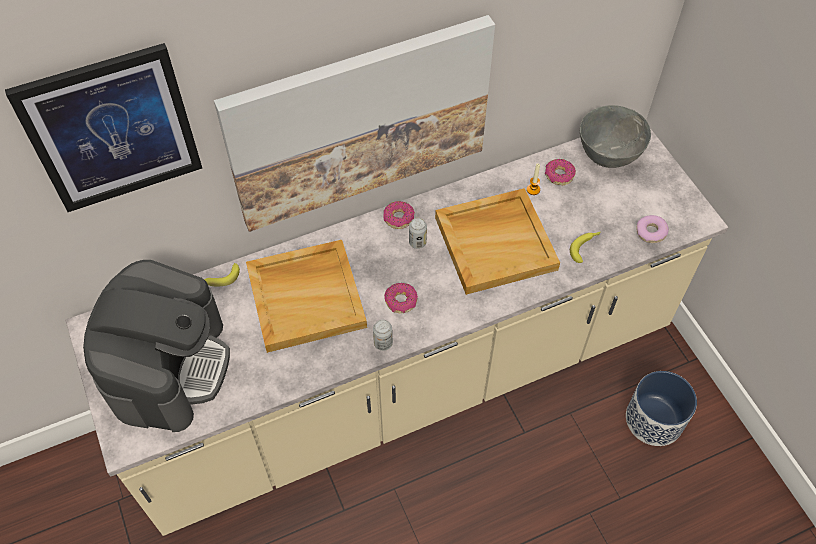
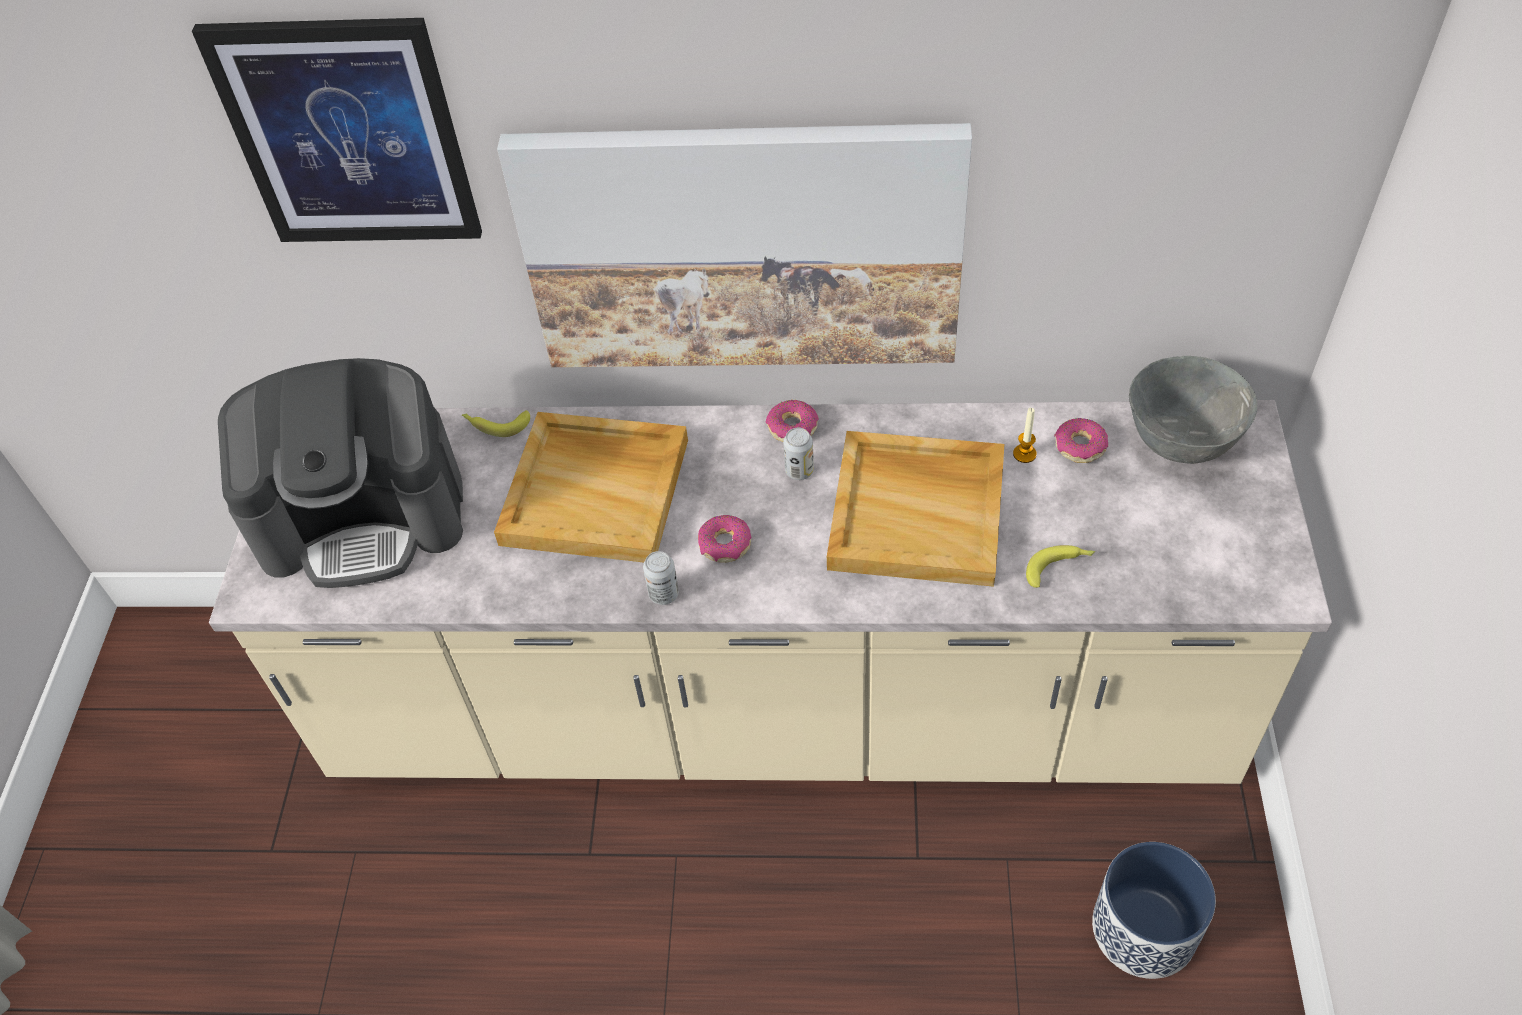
camera: 30 degrees right, 5 degrees down
(169, 366) = (364, 515): coffee machine -> coffee machine turned 45 degrees clockwise
(650, 232) = (1185, 583): donut -> none

